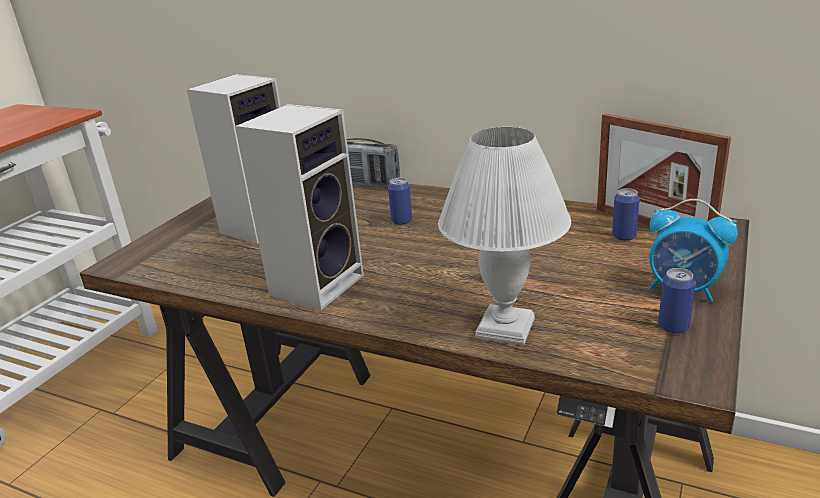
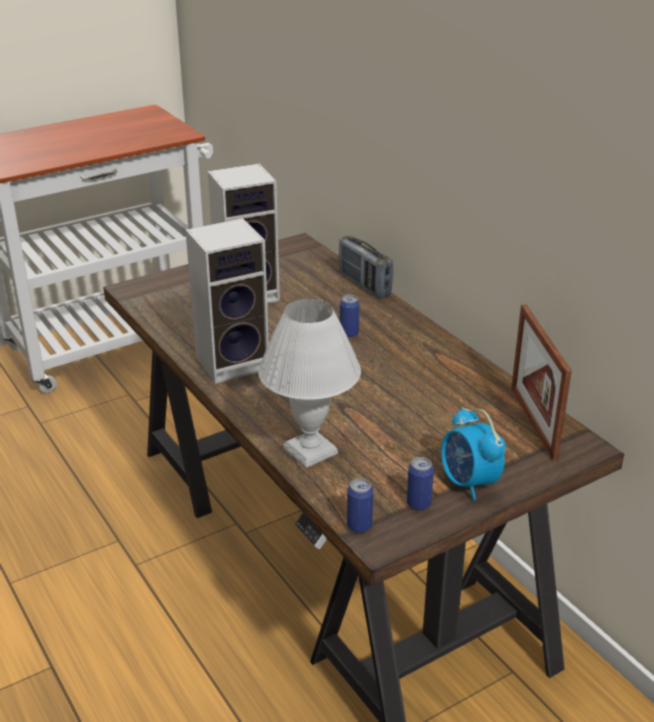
camera: 30 degrees right, 5 degrees up
(624, 236) = (494, 421): can -> can (359, 526)

